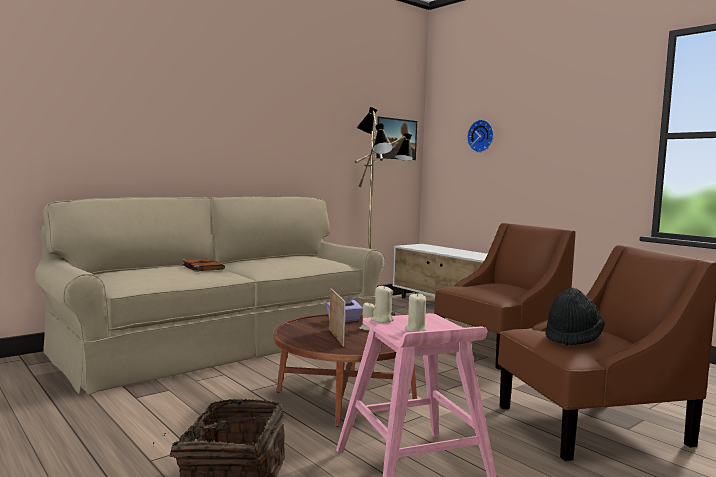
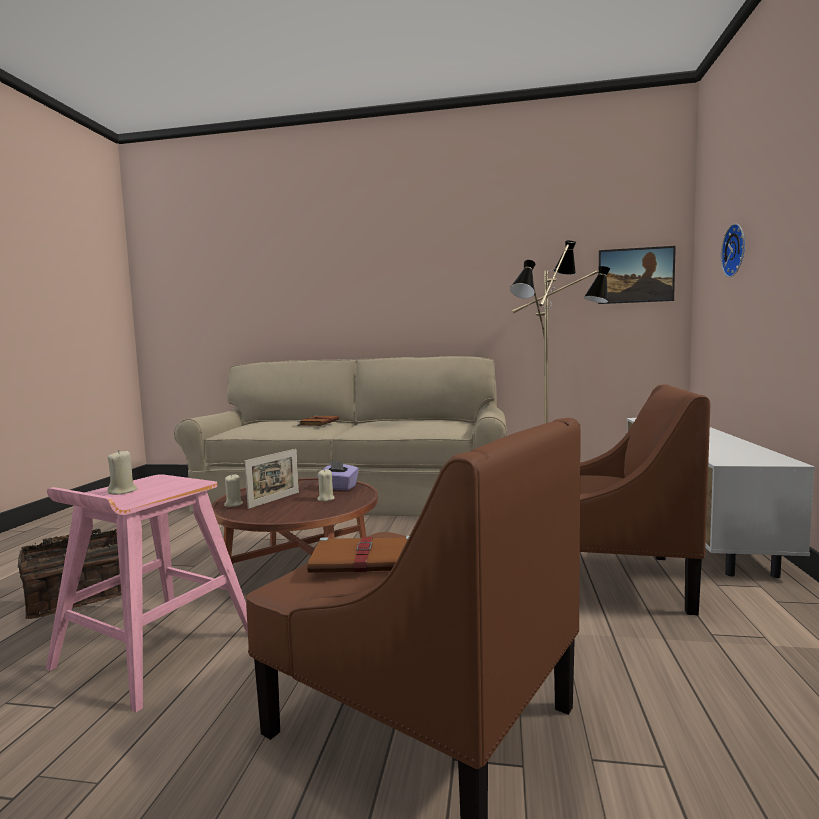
camera: 50 degrees right, 0 degrees up
(382, 320) = (154, 478): beige candle -> beige candle (233, 504)
(573, 338) = (366, 560): black hat -> brown book

